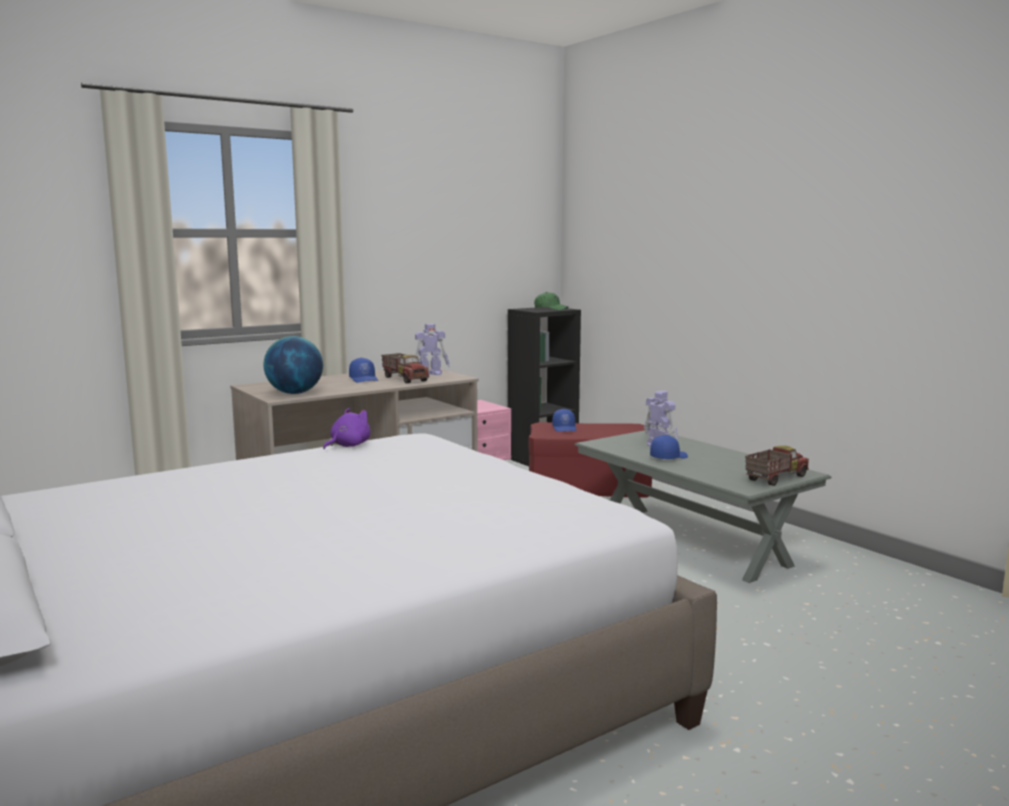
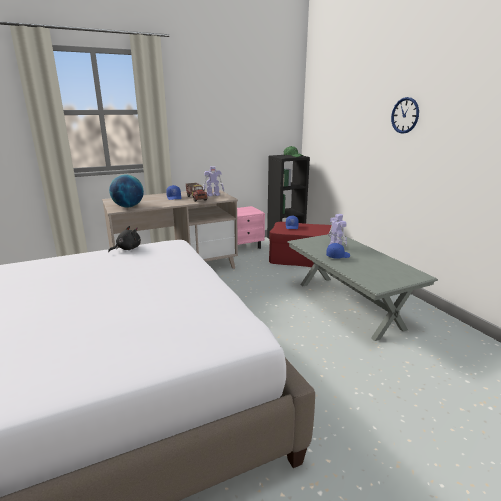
camera: 10 degrees right, 10 degrees up
(348, 445) = (127, 249): purple plush toy -> black plush toy
(745, 236) = (405, 115): none -> wall clock
(775, 478) = (399, 279): toy truck -> none

